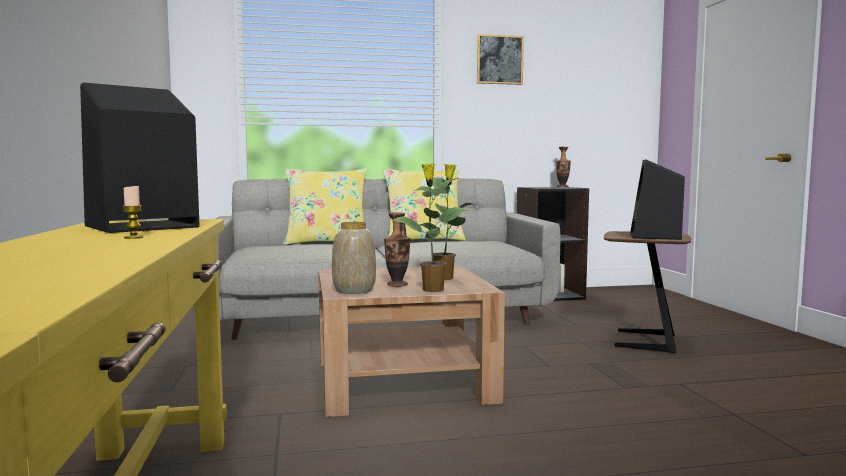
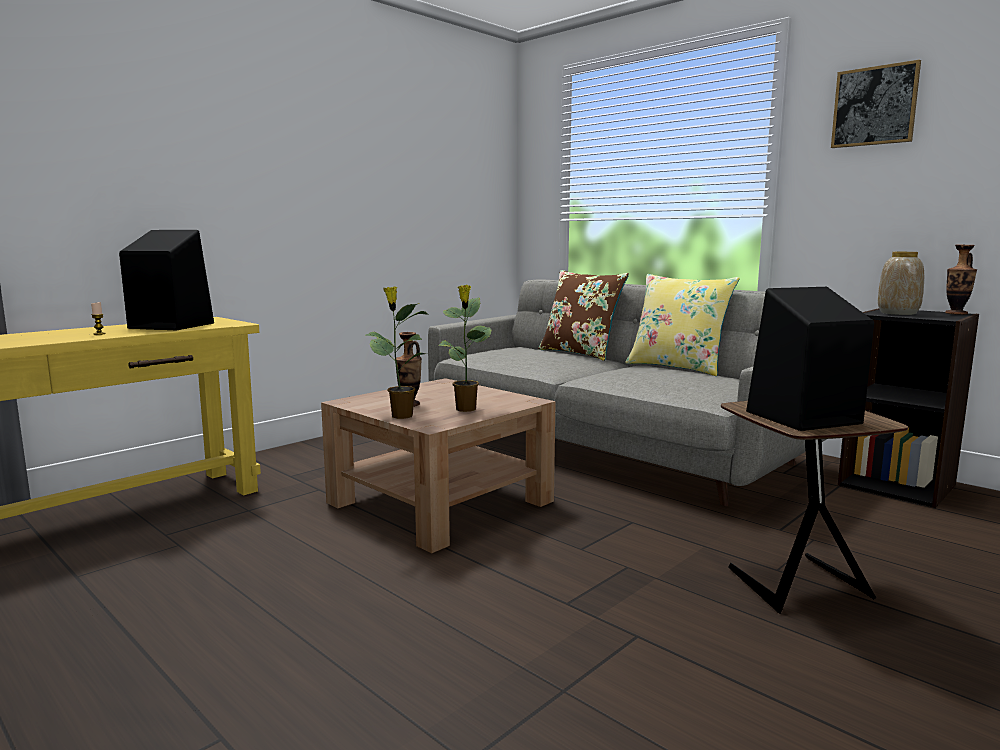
camera: 55 degrees right, 5 degrees up
(326, 242) = (580, 353): yellow pillow -> brown pillow
(354, 290) = (366, 401): vase -> vase (898, 313)

